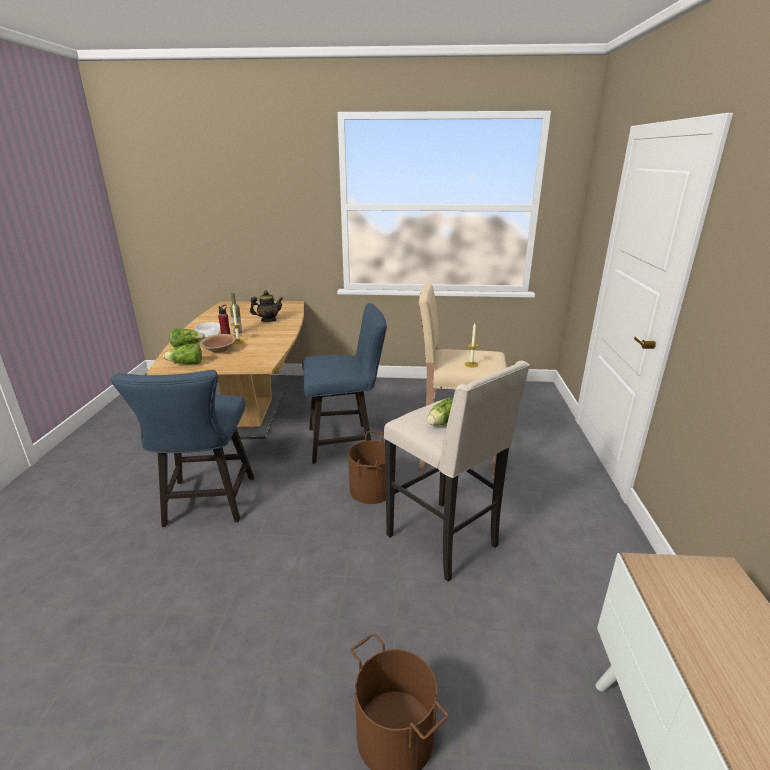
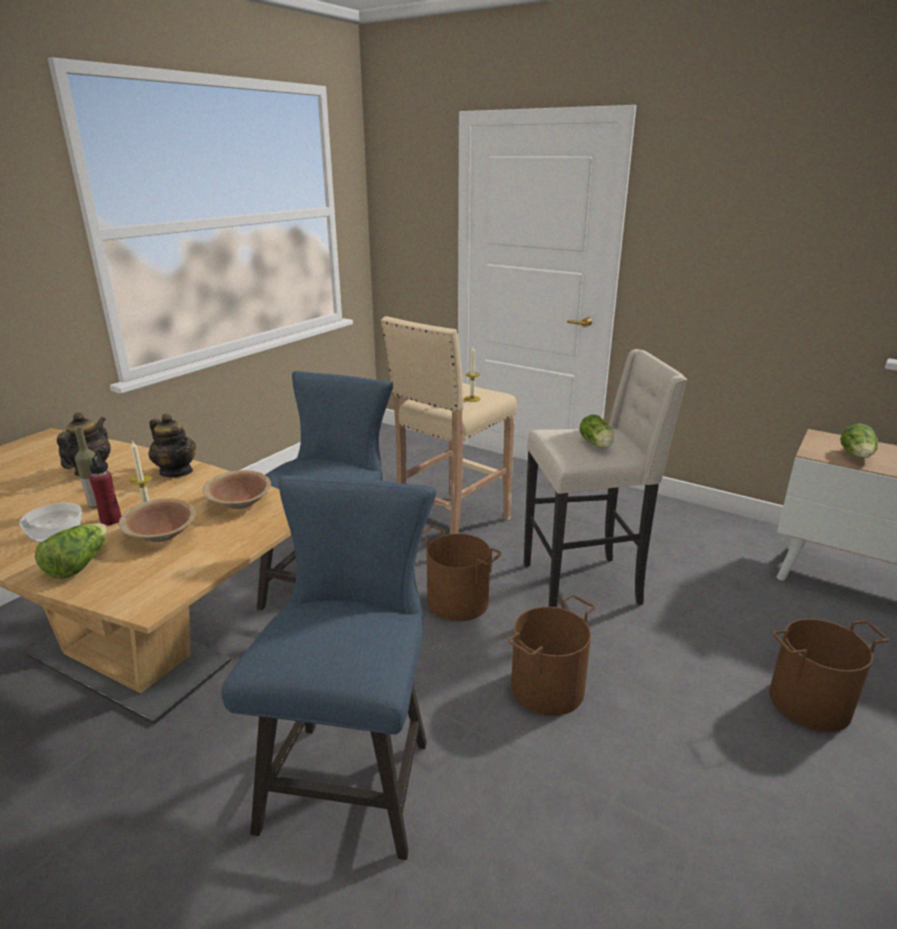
camera: 60 degrees left, 0 degrees up
(186, 364) = (178, 576): lettuce -> lettuce (857, 456)
(207, 505) = (353, 774): blue chair -> blue chair turned 105 degrees counterclockwise
(260, 353) = (240, 503): none -> brown bowl
(281, 333) = (176, 471): none -> teapot
(312, 556) = (548, 688): none -> brown bucket

